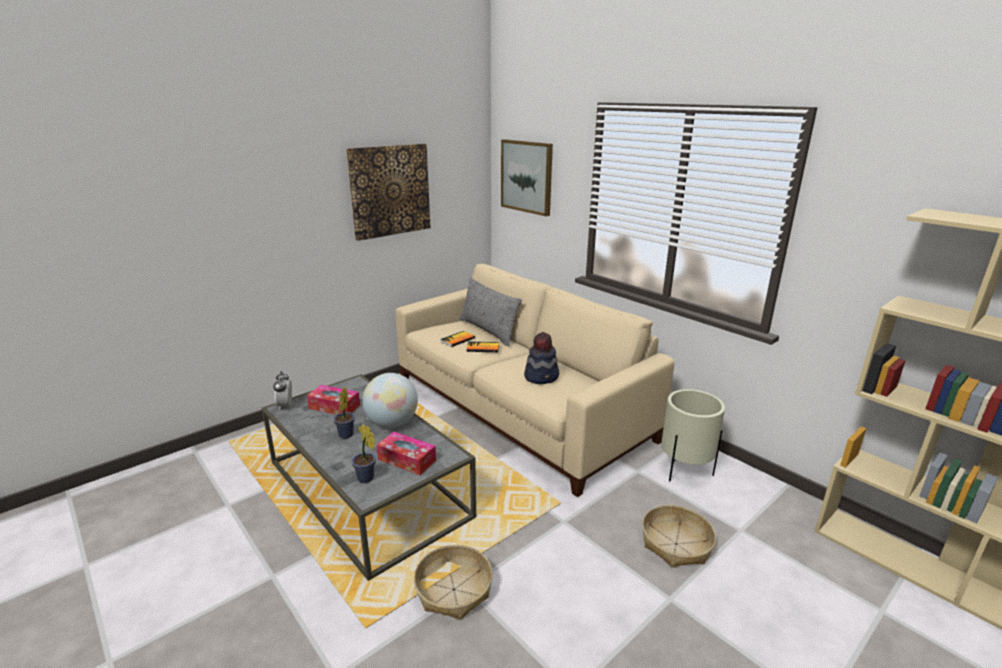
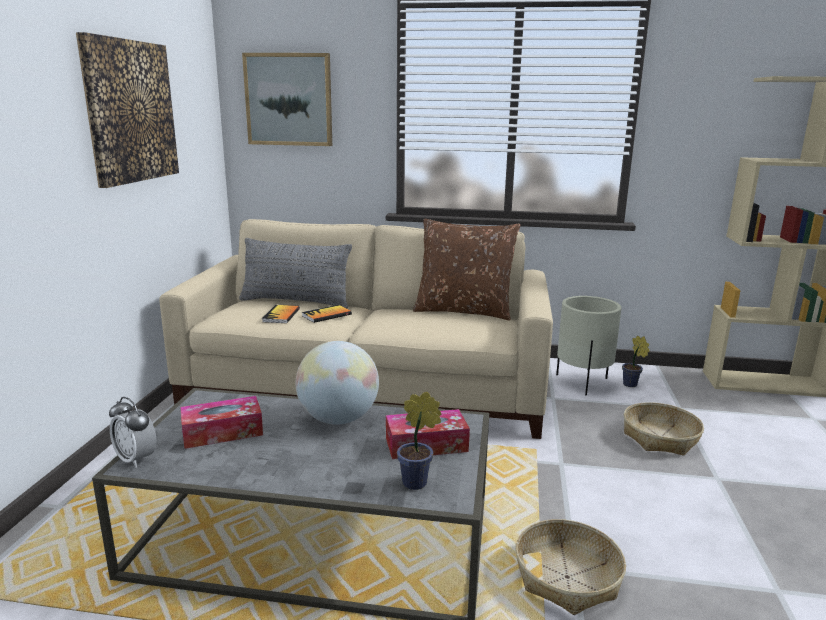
camera: 40 degrees left, 5 degrees down
(345, 436) = (301, 455): potted plant -> potted plant (631, 385)
(542, 376) = (437, 321): hat -> none
(584, 373) = (464, 311): none -> brown pillow

